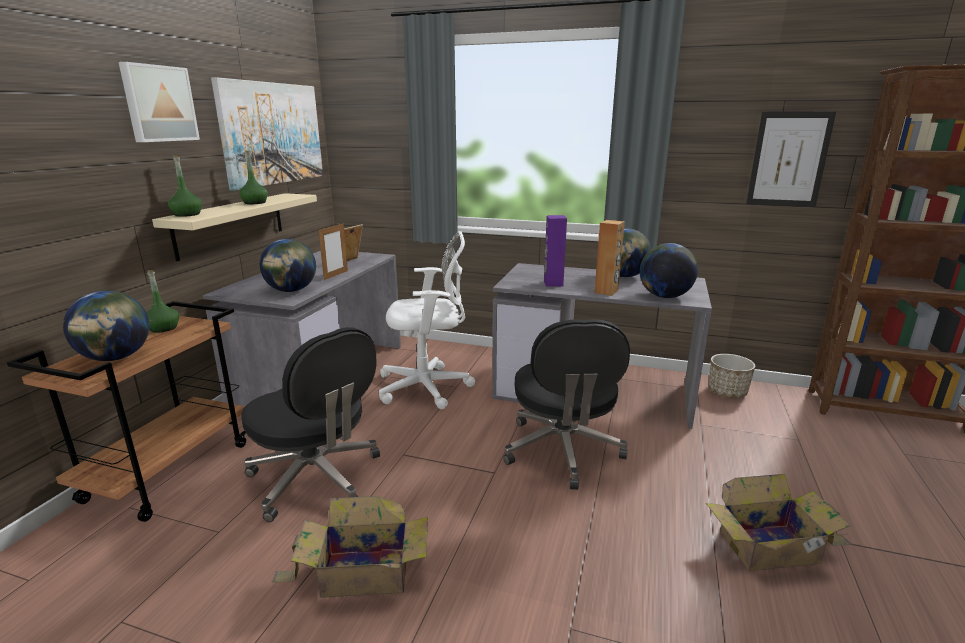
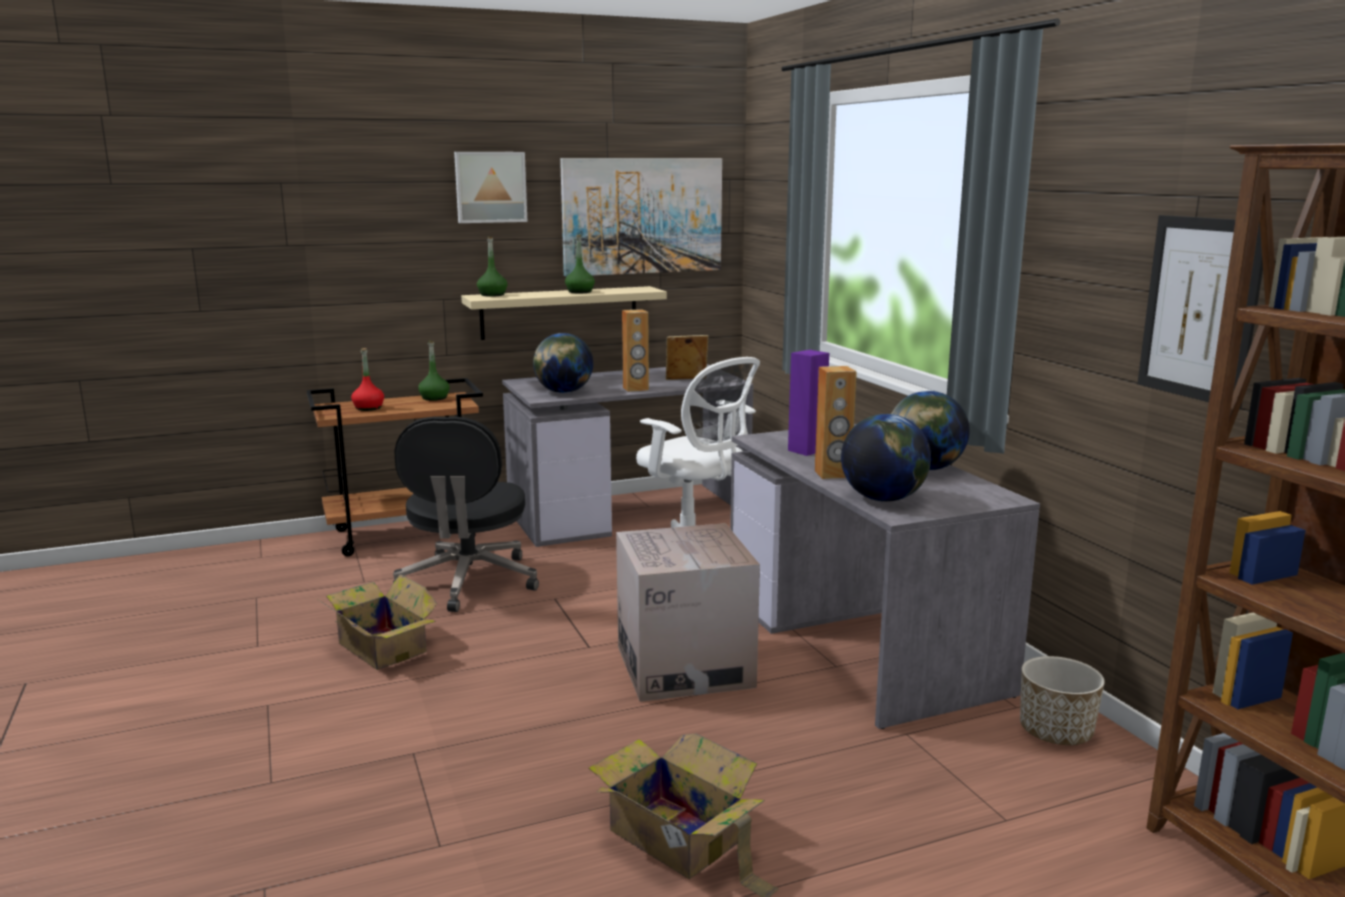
camera: 50 degrees right, 5 degrees down
(116, 358) = (368, 408): globe -> red bottle
(336, 275) = (635, 389): picture frame -> brown speaker
(562, 451) = (684, 666): black office chair -> cardboard box

